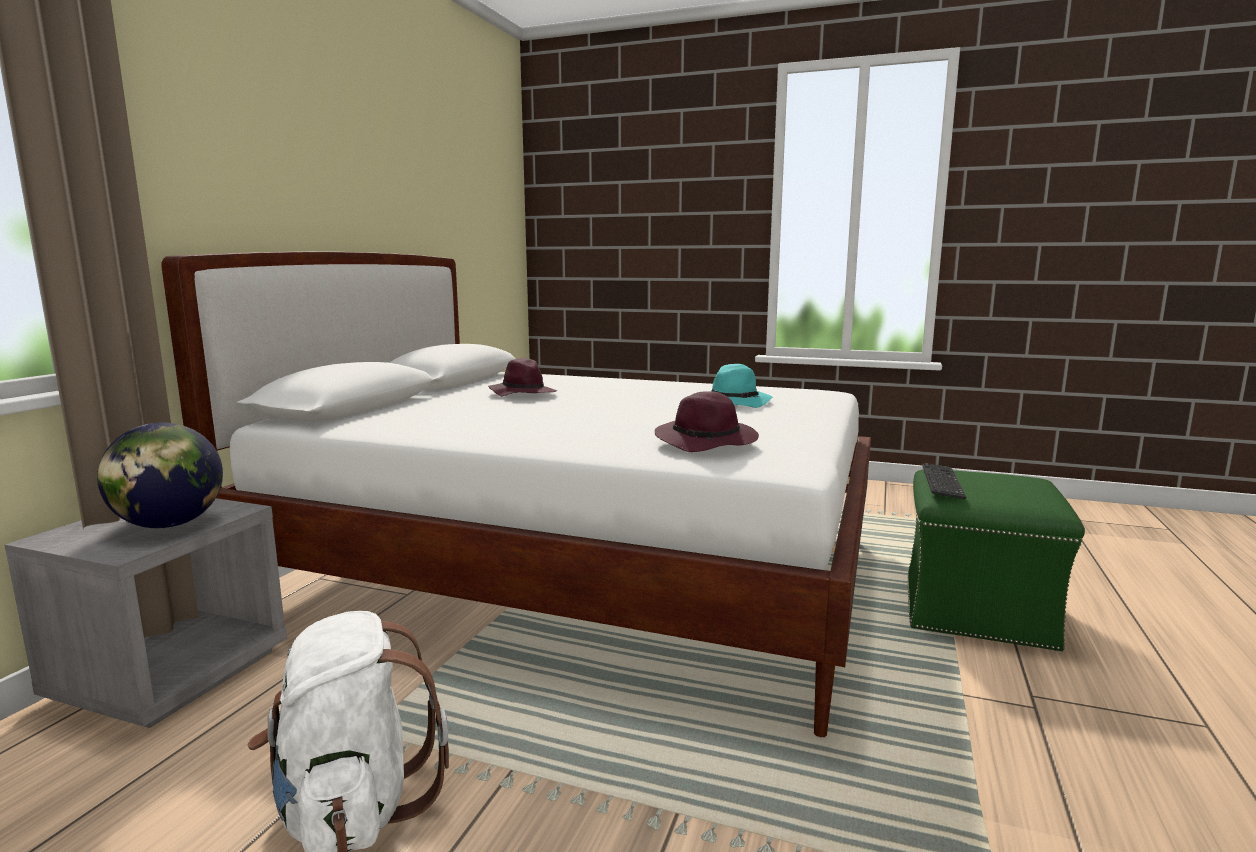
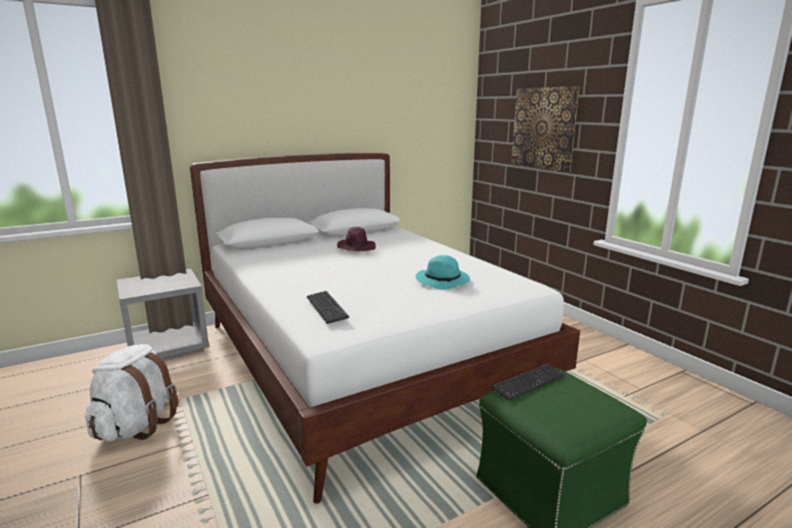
camera: 40 degrees right, 5 degrees up
(169, 525) = (160, 285): globe -> none
(656, 222) = (544, 128): none -> picture
(707, 441) = (326, 308): purple hat -> keyboard

